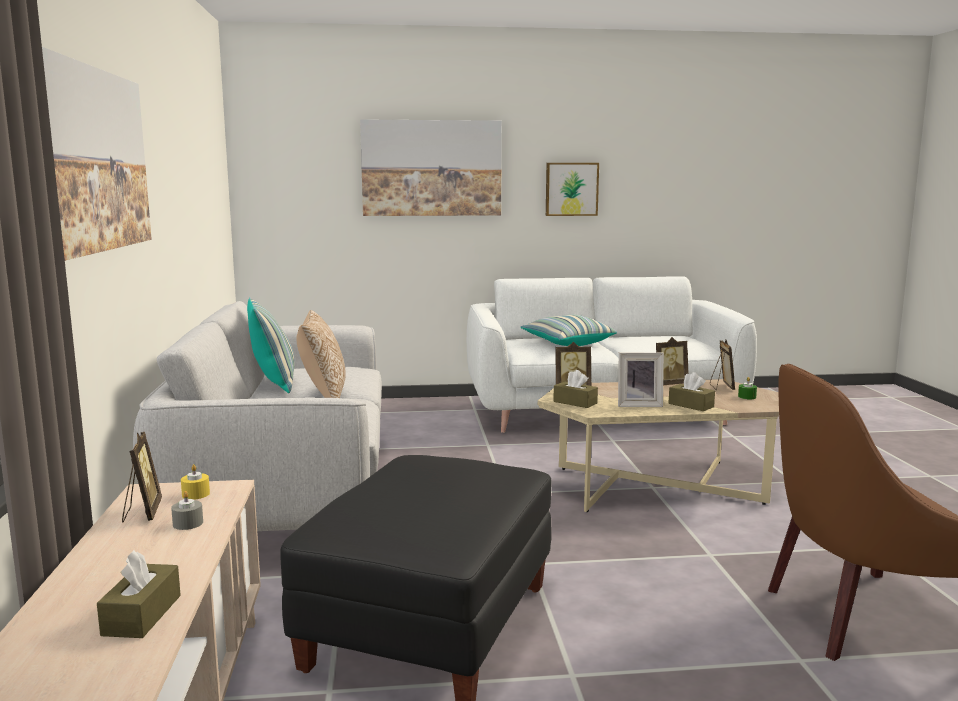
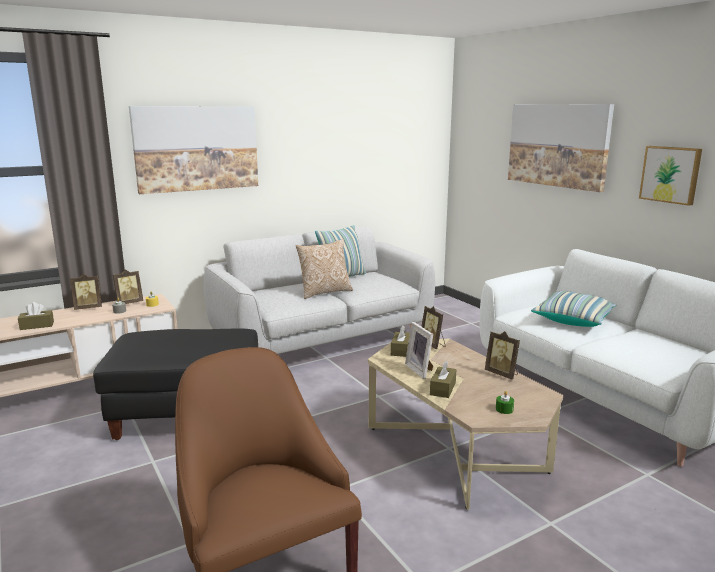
camera: 65 degrees right, 5 degrees up
(721, 387) = (525, 395): picture frame -> picture frame (88, 308)

